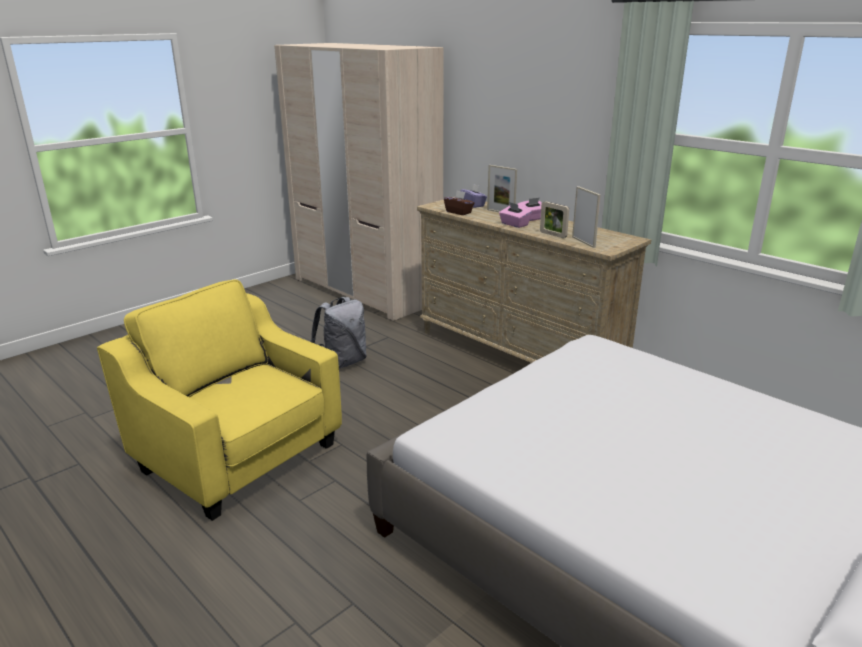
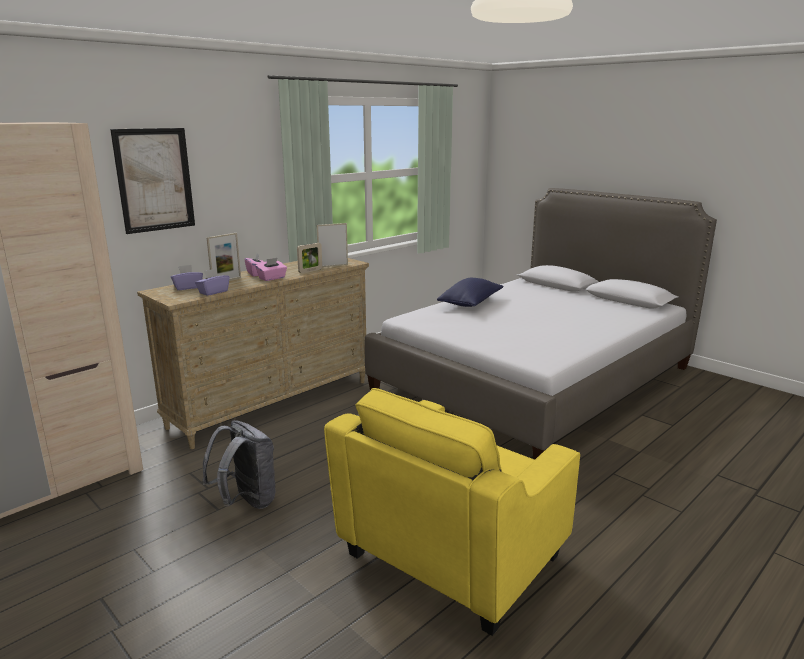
camera: 90 degrees left, 5 degrees down
(459, 212) = (213, 292): brown tissue box -> purple tissue box
(505, 104) = (154, 180): none -> picture
(697, 391) = (470, 303): none -> blue pillow

